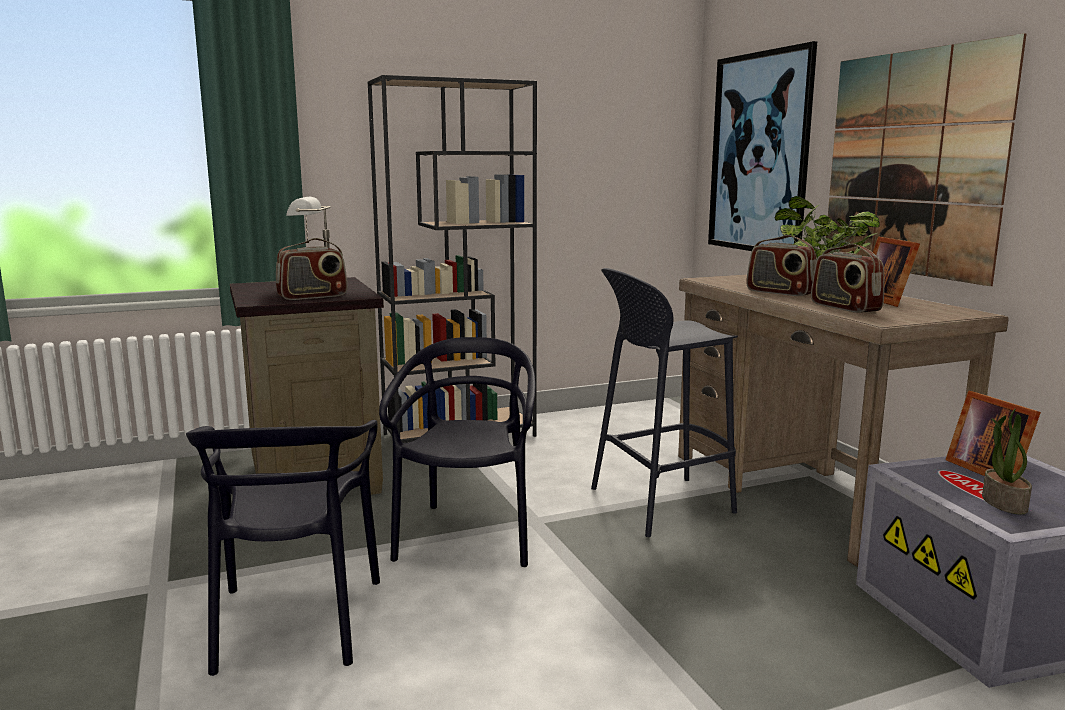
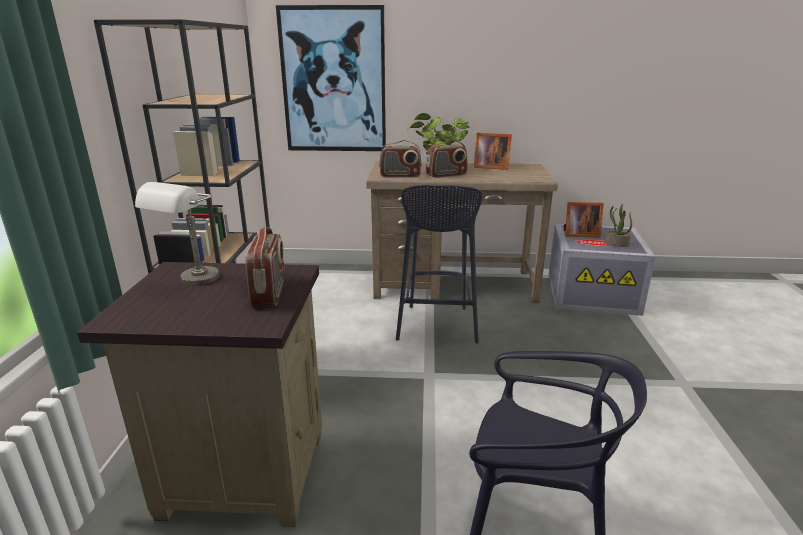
camera: 65 degrees left, 10 degrees up
(468, 536) = (435, 409): black chair -> none
(844, 307) = (502, 176): radio -> radio (400, 176)
(912, 163) = (470, 88): picture -> none

